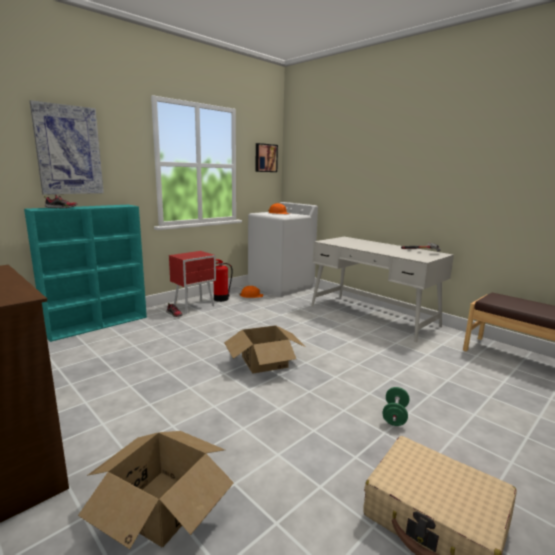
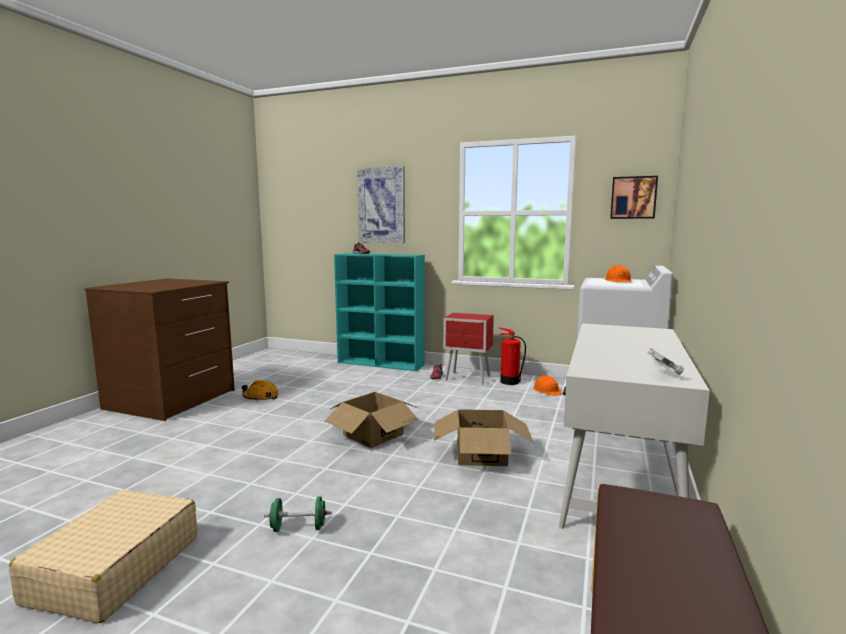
camera: 65 degrees right, 5 degrees down
(91, 401) = (261, 397): none -> orange hard hat
(161, 506) = (146, 448): cardboard box -> cardboard box (480, 454)

